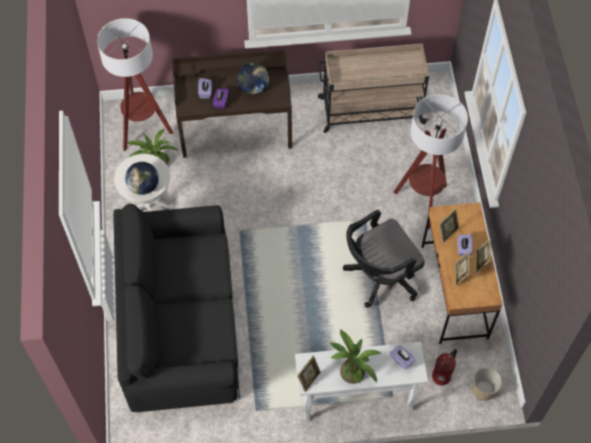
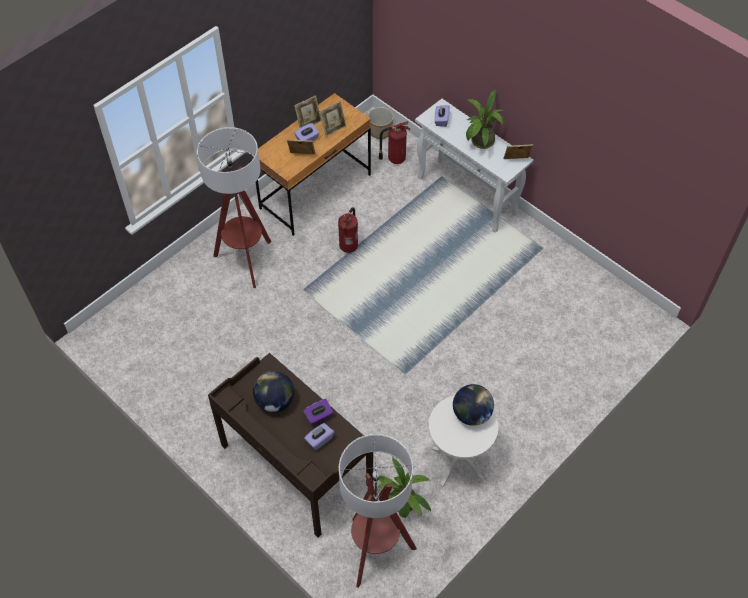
camera: 130 degrees left, 5 degrees down
(181, 322) = (531, 351): black sofa -> none
(370, 110) = (175, 364): beige cart -> none
(379, 277) = (349, 245): black office chair -> fire extinguisher

